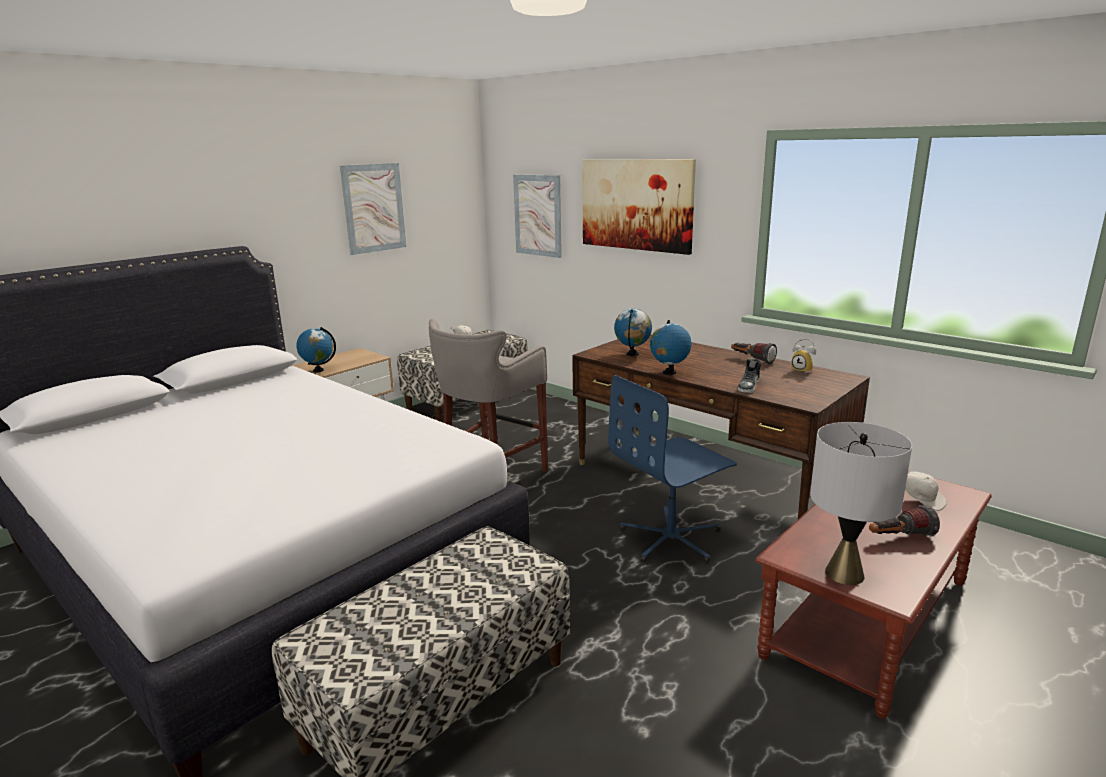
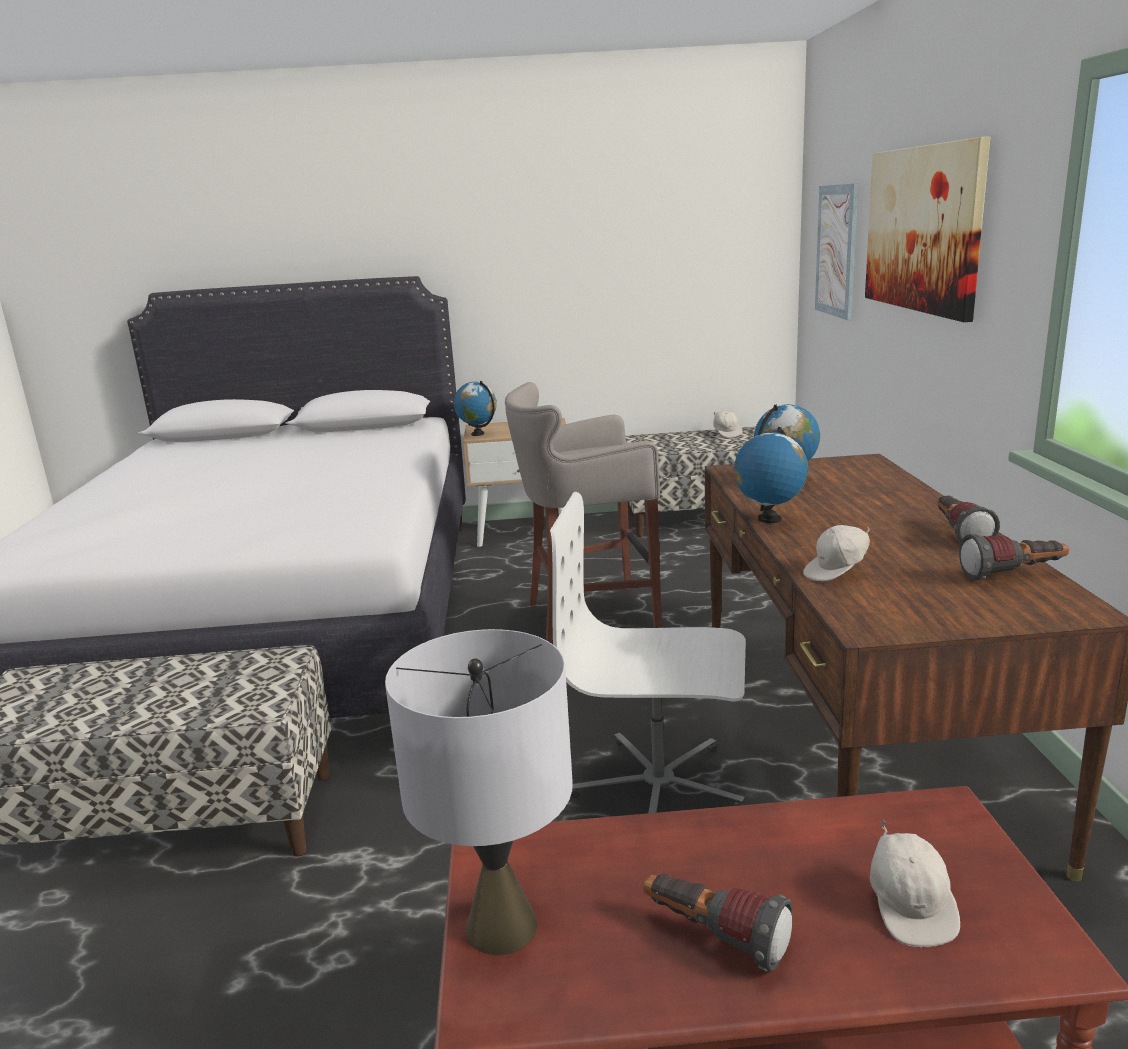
camera: 45 degrees right, 0 degrees up
(374, 208) = (604, 236): picture -> none
(671, 539) = (659, 788): blue office chair -> white office chair
(749, 386) = (838, 572): shoe -> white cap
(803, 370) = (1013, 575): alarm clock -> flashlight

